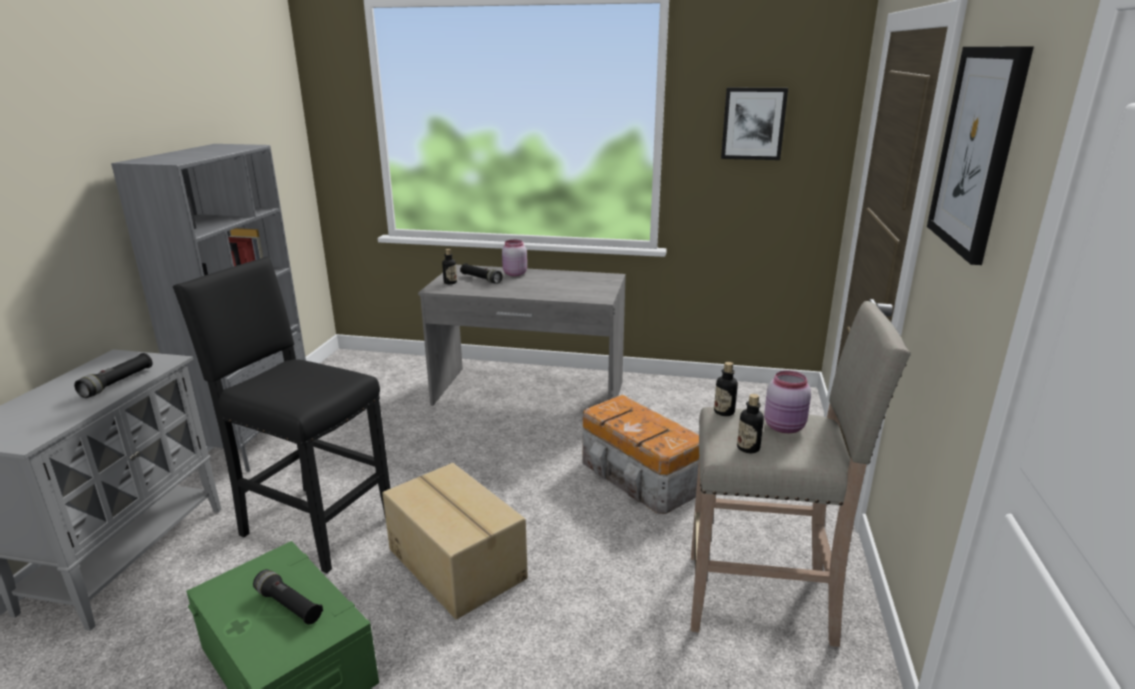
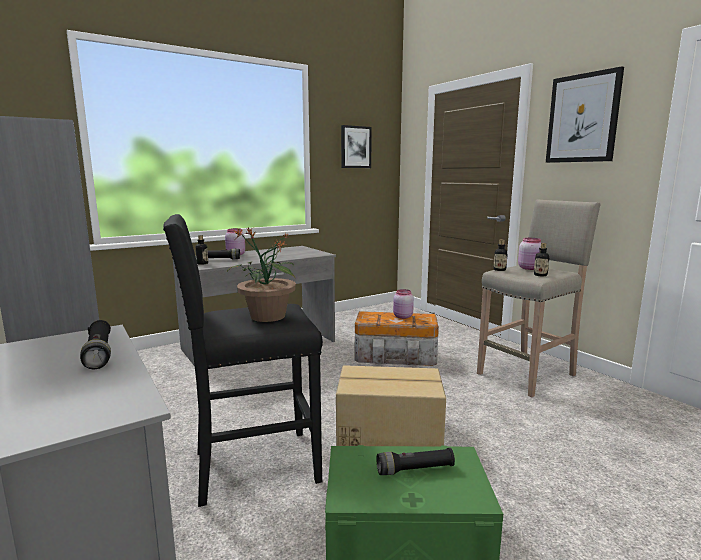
camera: 45 degrees left, 10 degrees down
(303, 385) = (267, 317): none -> potted plant
(650, 425) = (402, 317): none -> pink jar

